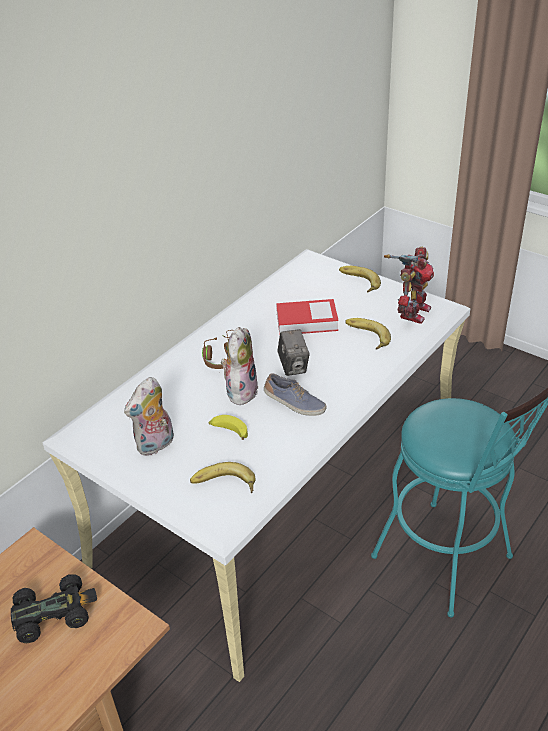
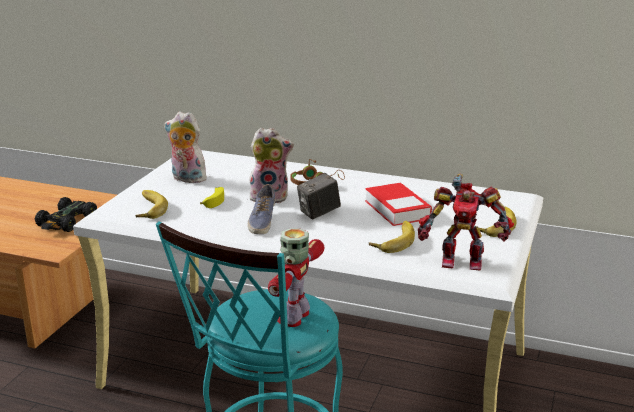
camera: 70 degrees right, 15 degrees down
(54, 613) = (67, 222): black toy car -> black toy car turned 60 degrees clockwise
(468, 417) = (294, 317): none -> toy robot

